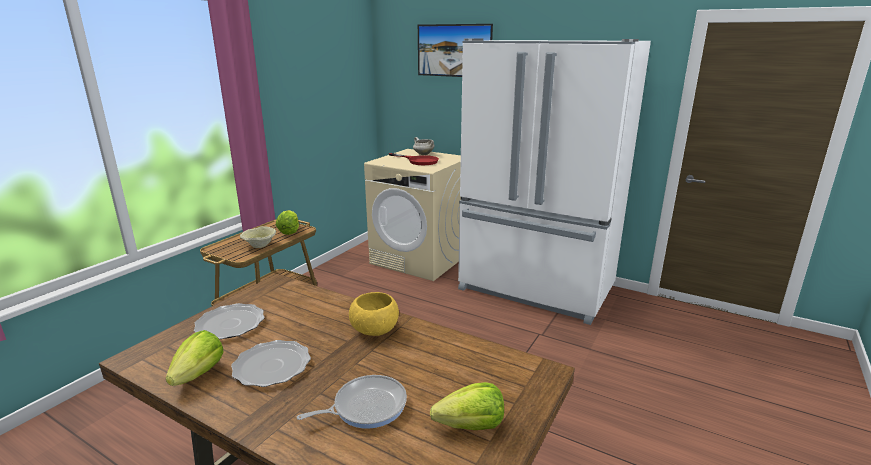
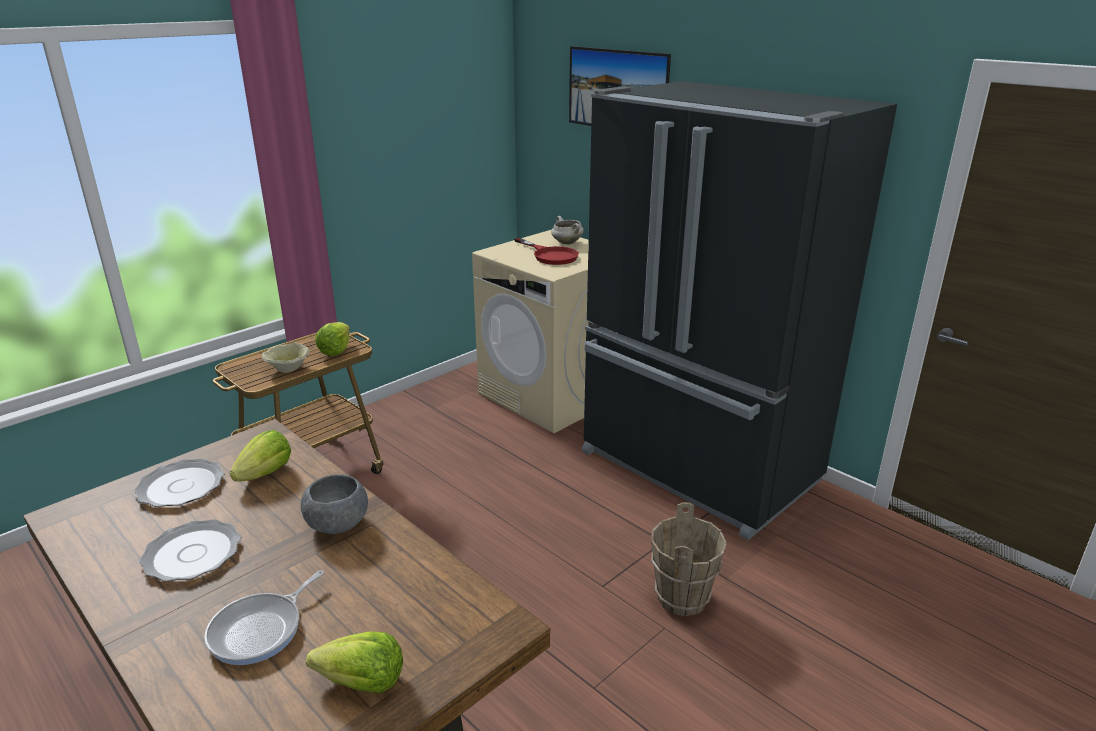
camera: 15 degrees right, 5 degrees up
(199, 374) = (112, 549): lettuce -> lettuce (265, 473)
(366, 406) = (260, 630): frying pan -> frying pan turned 135 degrees clockwise
(375, 330) = (338, 524): yellow bowl -> grey bowl
(535, 289) = (697, 468): white fridge -> black fridge
(570, 365) = (683, 598): none -> brown bucket

